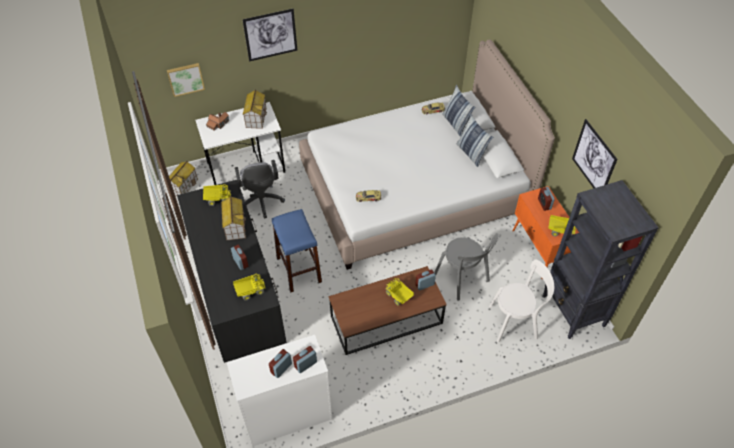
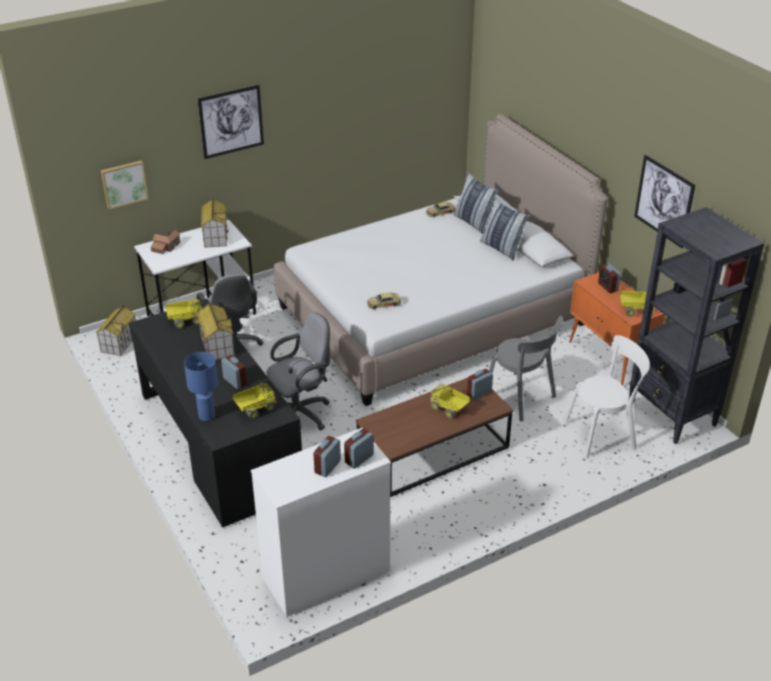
camera: 10 degrees left, 15 degrees down
(214, 292) = (206, 416): none -> blue table lamp
(299, 270) = (301, 414): blue stool -> grey office chair

